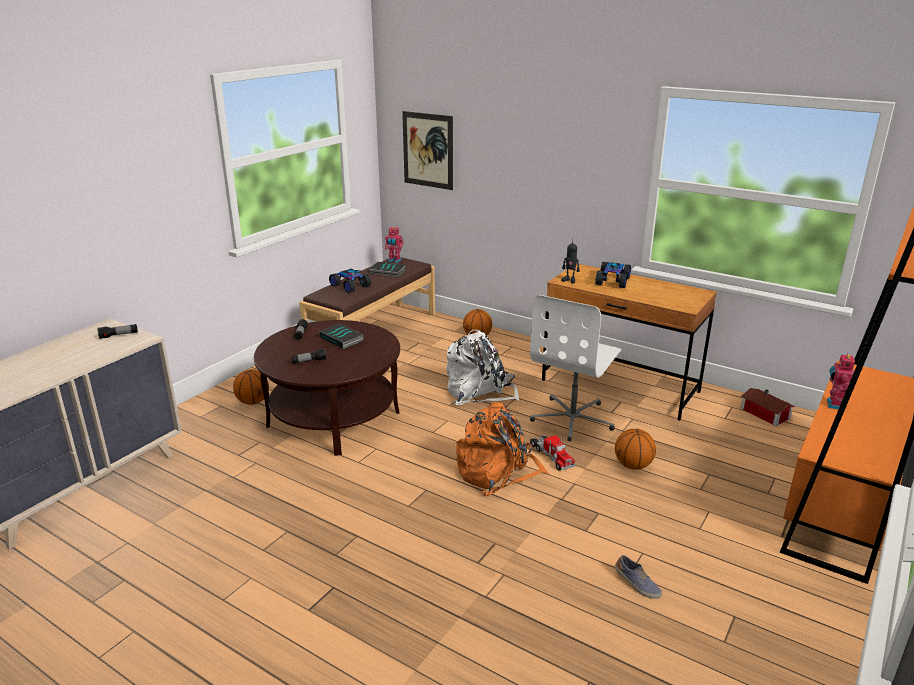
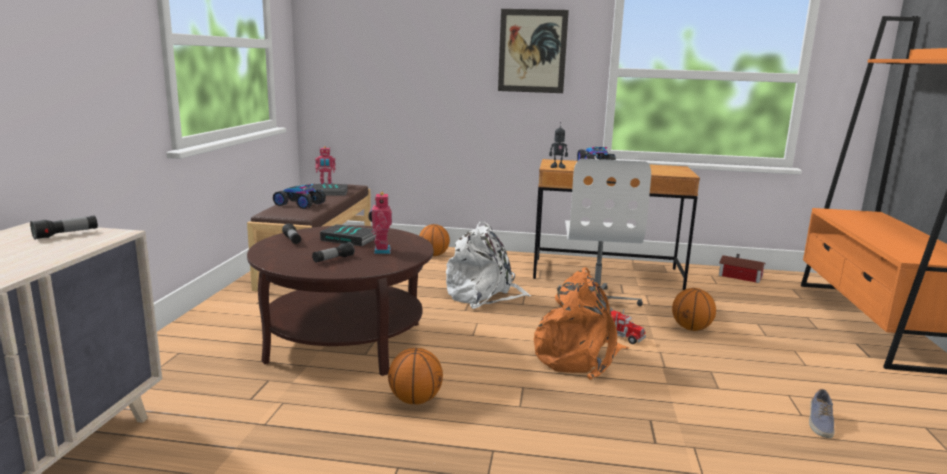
camera: 25 degrees left, 10 degrees down
(253, 402) = (223, 342): basketball -> basketball (415, 400)
(428, 150) = (360, 62): picture -> picture (532, 51)
(636, 584) = (819, 423): shoe -> shoe turned 90 degrees clockwise
(834, 404) = (860, 230): toy robot -> toy robot (380, 251)

